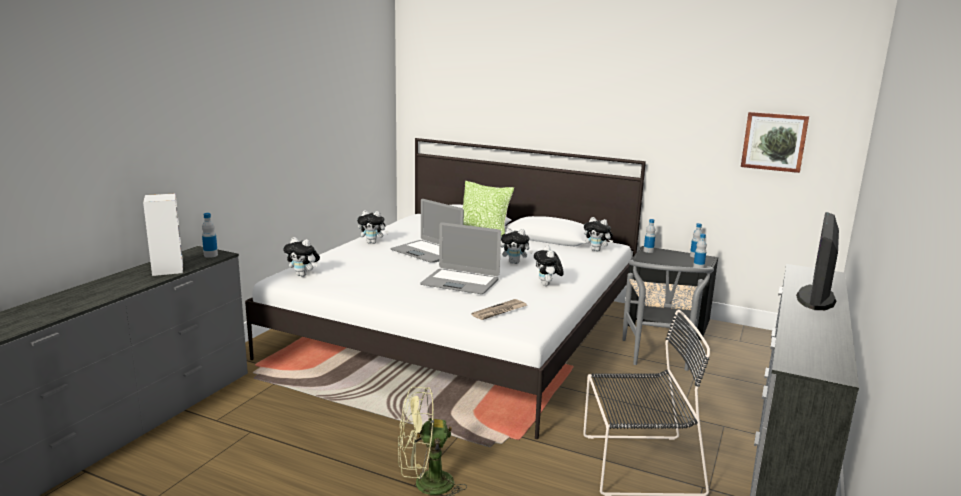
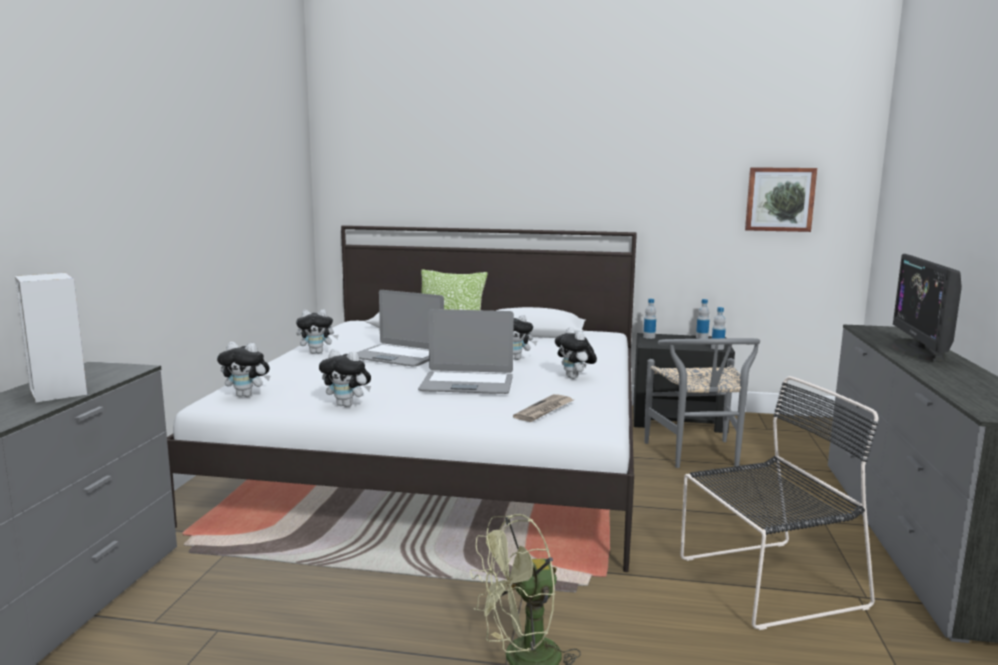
camera: 15 degrees left, 5 degrees down
(210, 255) = (118, 370): bottle -> none
(597, 250) = (597, 339): plush toy -> plush toy (347, 405)

